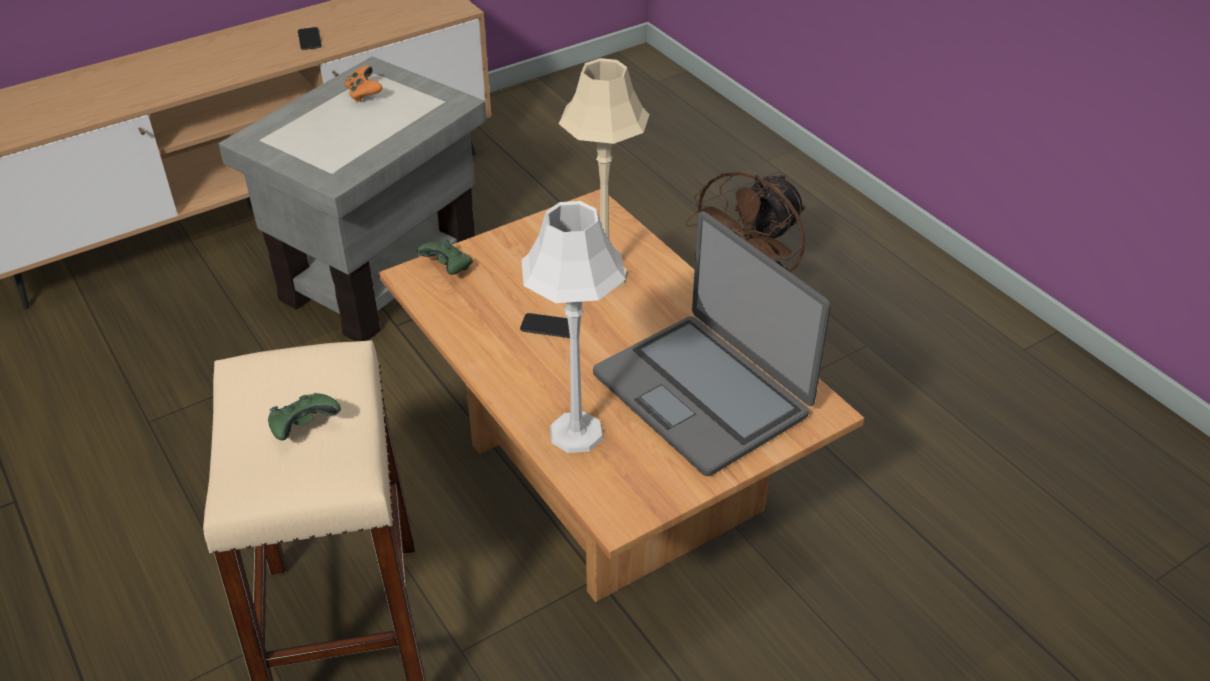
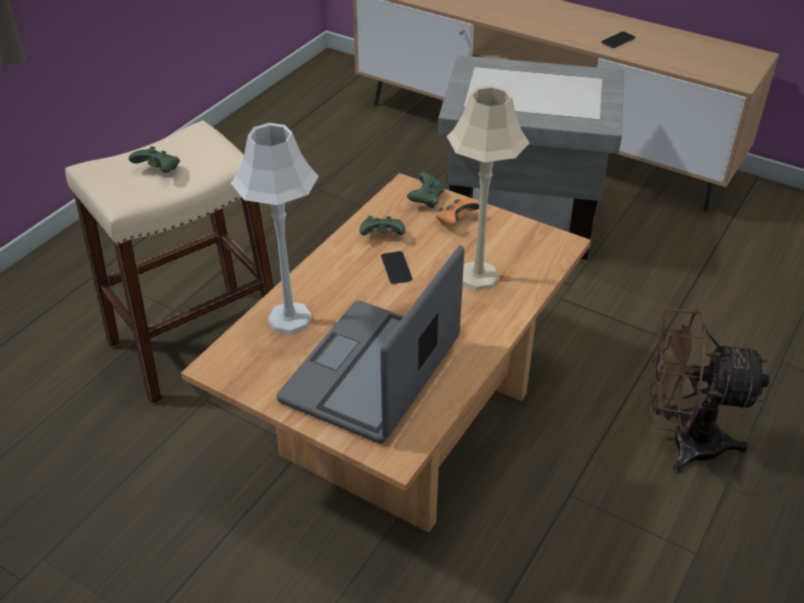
camera: 65 degrees right, 0 degrees up
(364, 94) = (568, 83): orange game controller -> orange game controller (456, 221)
(486, 319) = (382, 236): none -> green game controller

